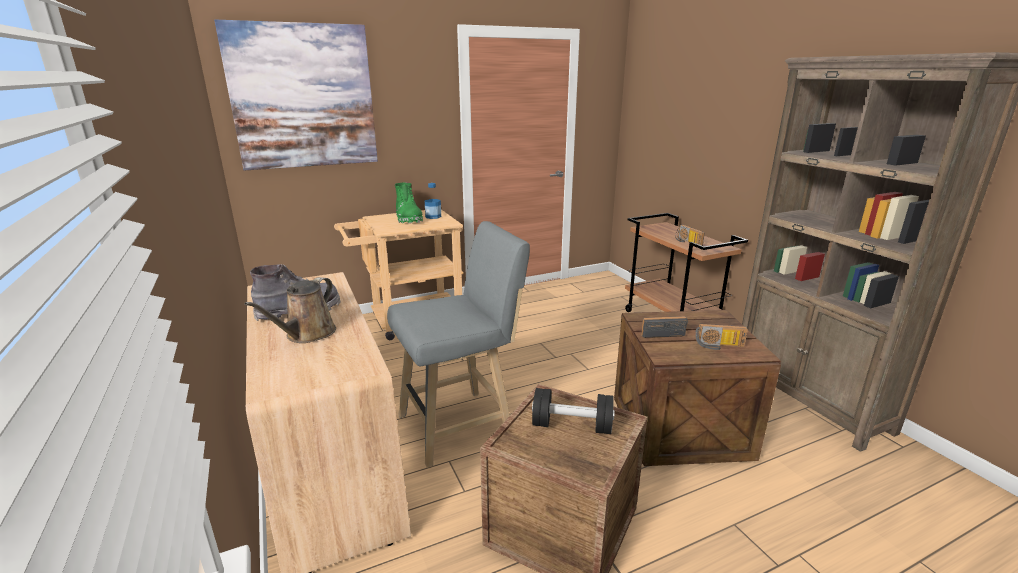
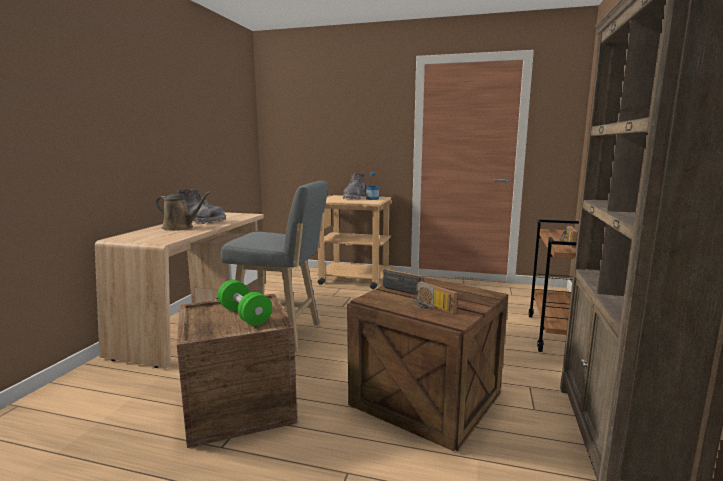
camera: 40 degrees right, 10 degrees down
(303, 97) = (306, 111): picture -> none
(307, 334) = (180, 228): brown watering can -> brown watering can turned 135 degrees counterclockwise
(408, 219) = (354, 198): green boot -> grey boot
(572, 426) = (244, 315): black dumbbell -> green dumbbell

